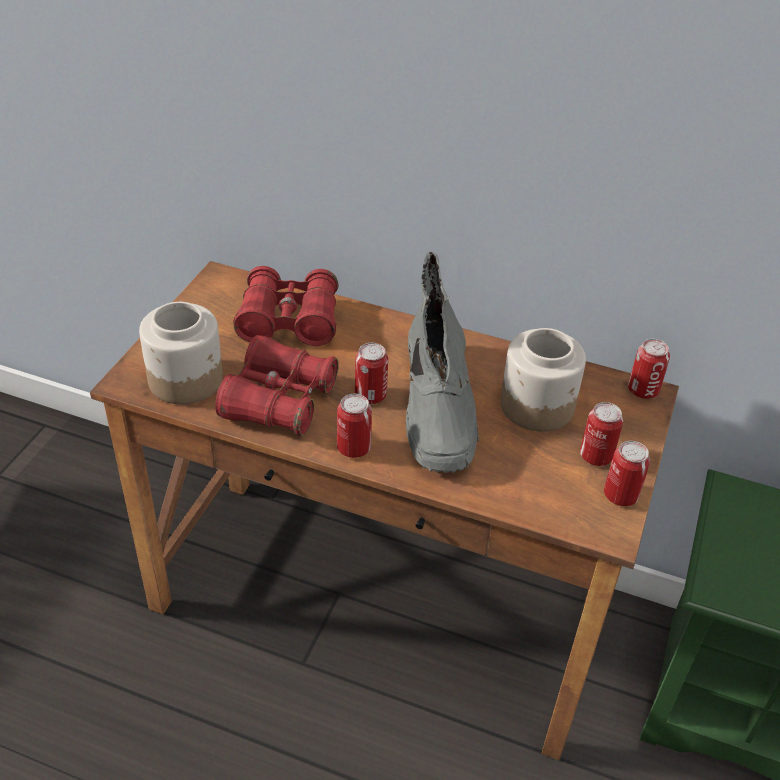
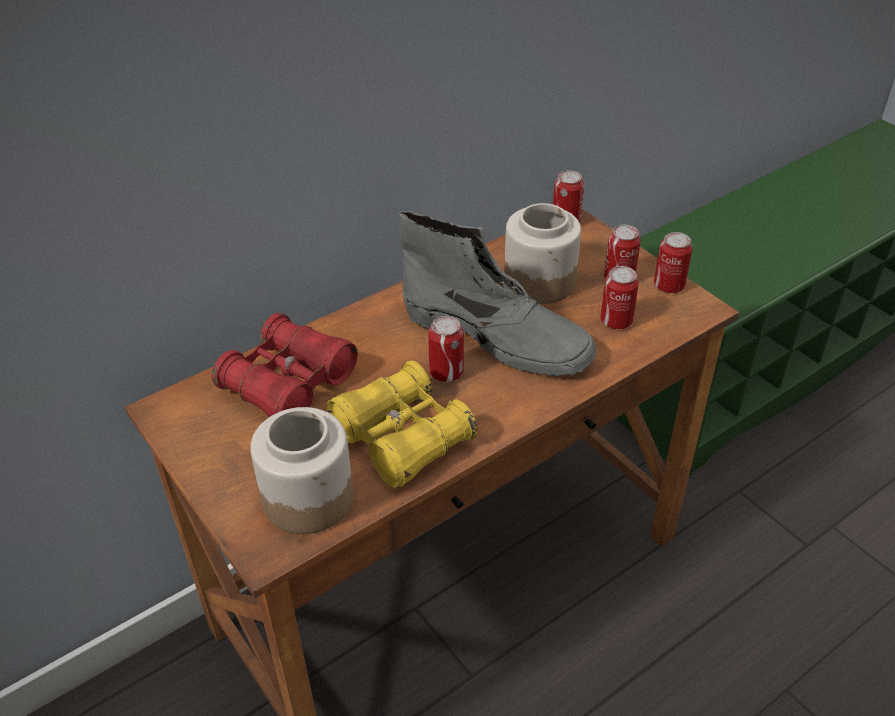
camera: 55 degrees left, 0 degrees up
(278, 401) = (402, 438): red binoculars -> yellow binoculars
(353, 448) = (507, 412): can -> can (616, 321)

